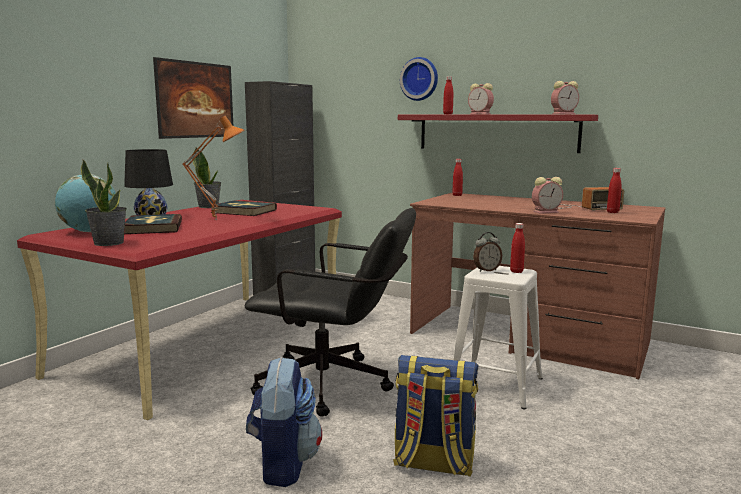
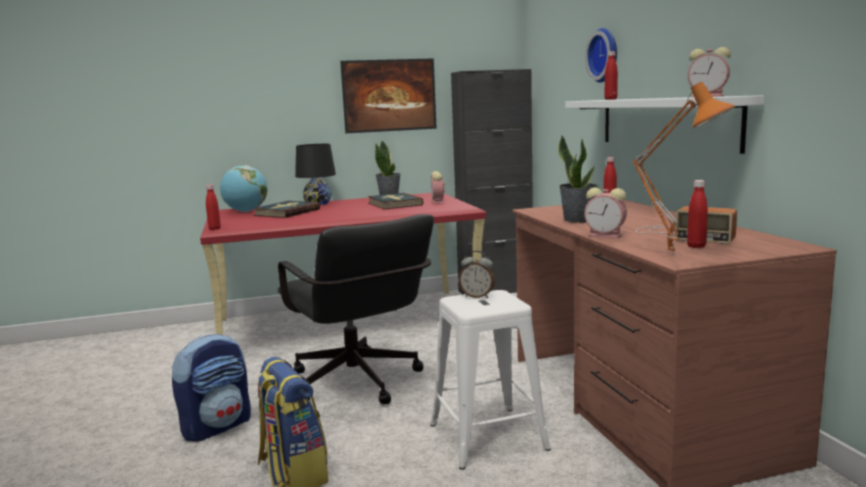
camera: 45 degrees right, 0 degrees up
(109, 243) = (223, 221): potted plant -> potted plant (578, 220)
(216, 219) = (347, 210): orange table lamp -> orange table lamp (674, 254)
(481, 114) = (637, 98): alarm clock -> alarm clock (438, 202)
(496, 132) = (665, 122): red shelf -> white shelf
(516, 271) = (501, 304): red bottle -> red bottle (214, 229)

